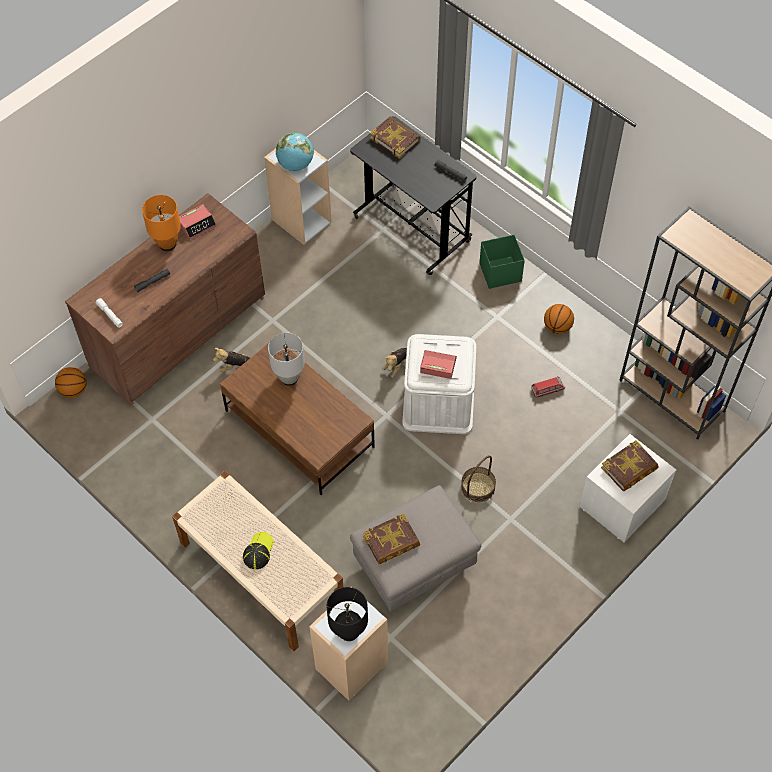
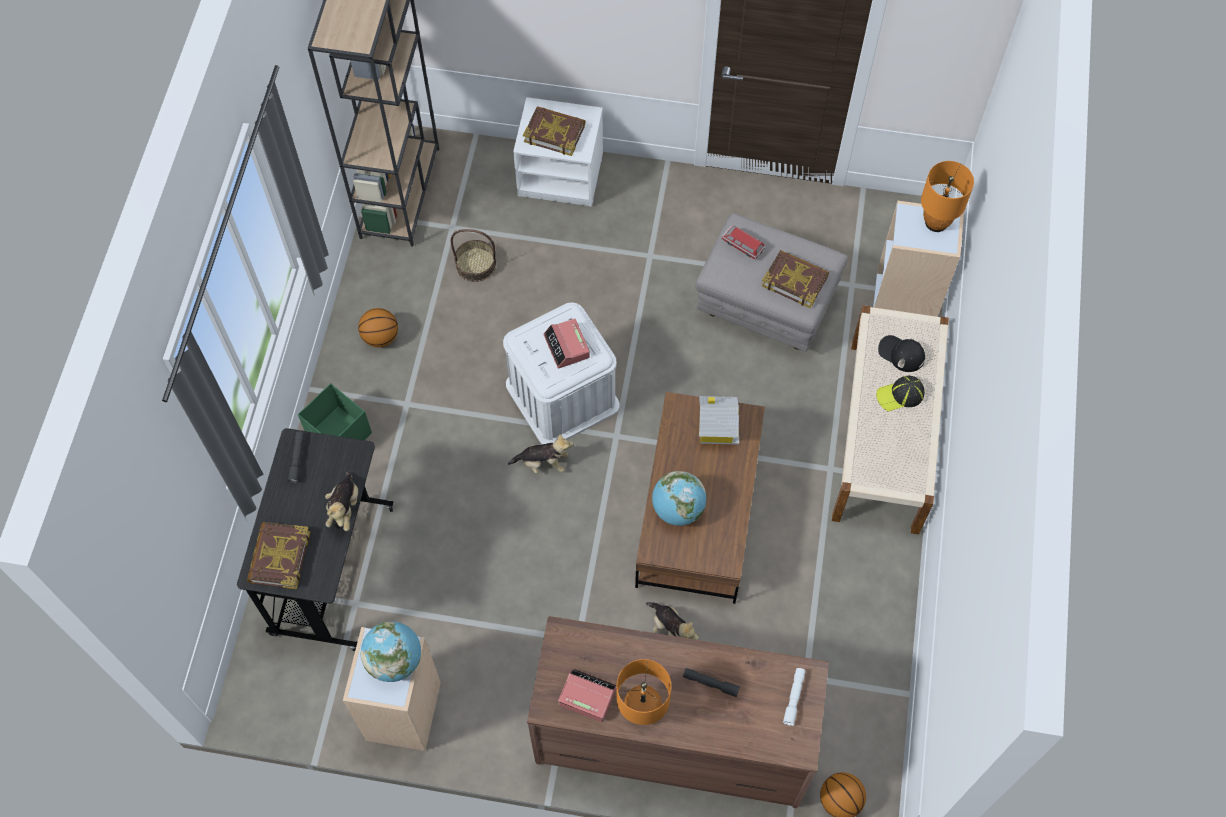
camera: 125 degrees left, 5 degrees up
(287, 574) = (901, 354): none -> black cap
(289, 378) = (678, 509): white table lamp -> globe
(324, 432) = (717, 429): none -> toy house
(349, 631) = (936, 222): black table lamp -> orange table lamp
(401, 180) = (344, 508): none -> plush toy
(478, 487) = (636, 302): basket -> basket (475, 264)
(547, 389) = (471, 303): toy car -> toy car (742, 245)

